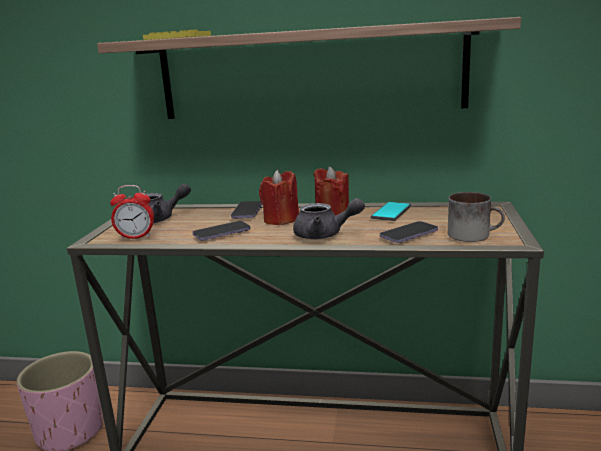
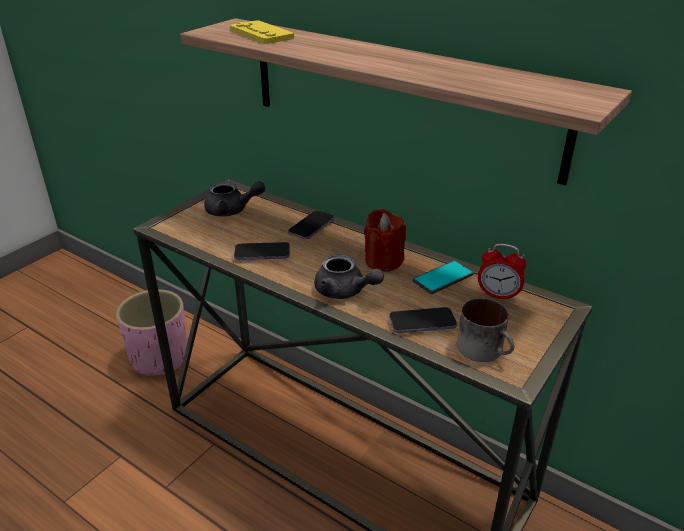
camera: 25 degrees right, 15 degrees up
(136, 237) = (191, 233): alarm clock -> alarm clock (498, 295)
(281, 220) = (331, 251): red candle -> none

